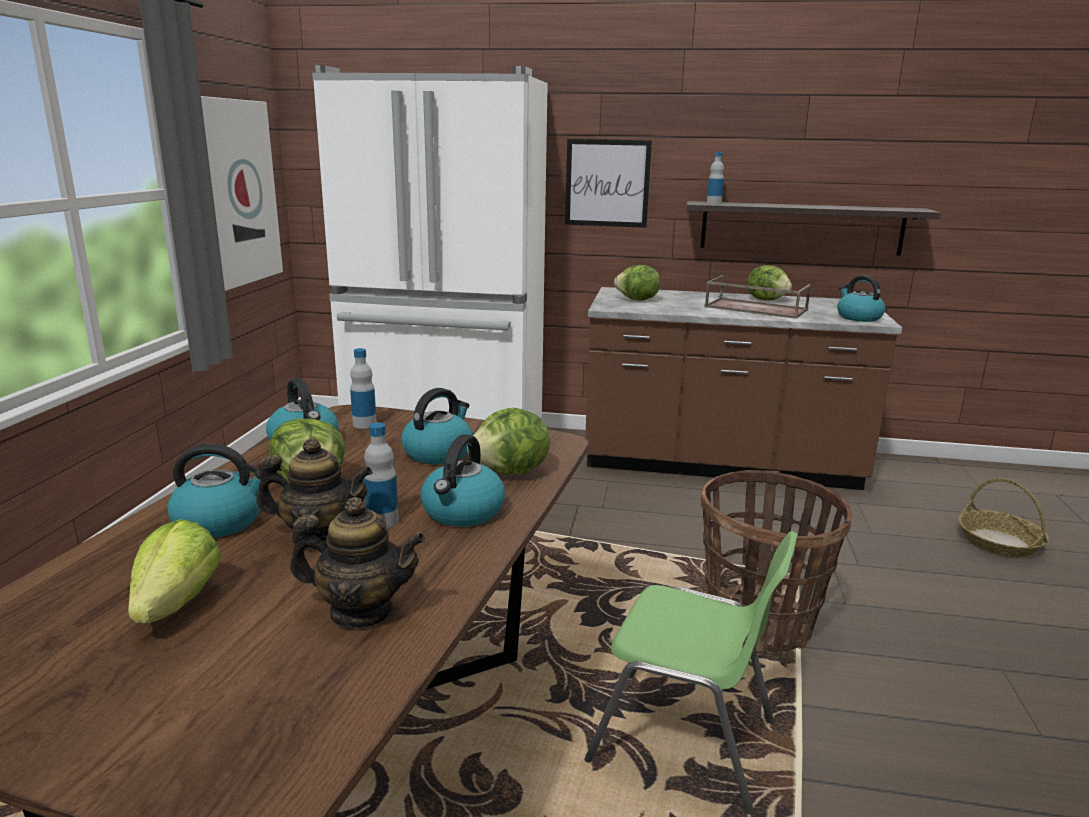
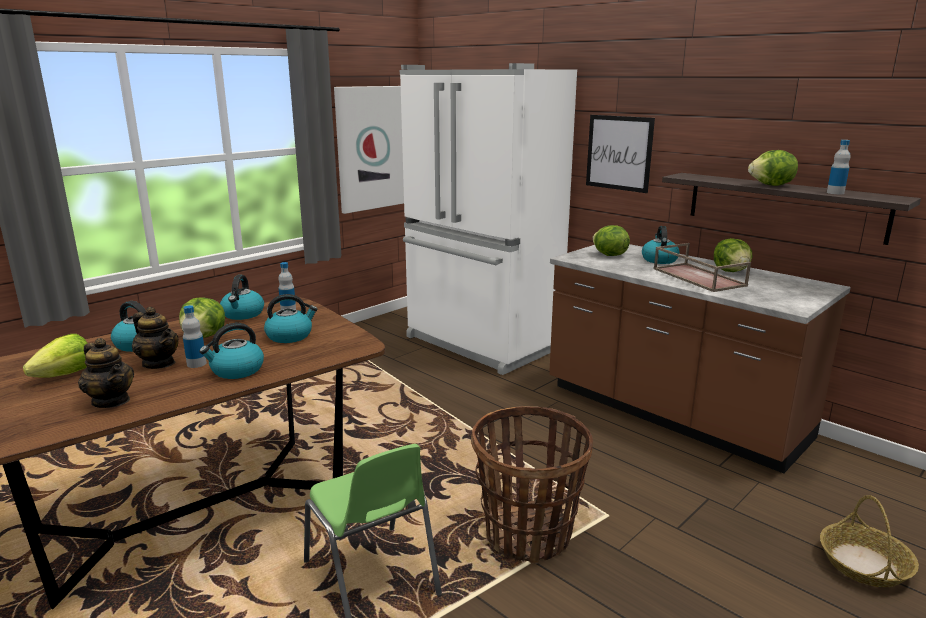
camera: 35 degrees right, 0 degrees up
(511, 472) = (302, 357): lettuce -> lettuce (771, 185)
(714, 203) = (692, 177): bottle -> bottle (835, 193)
(858, 317) = (782, 301): kettle -> kettle (659, 260)

